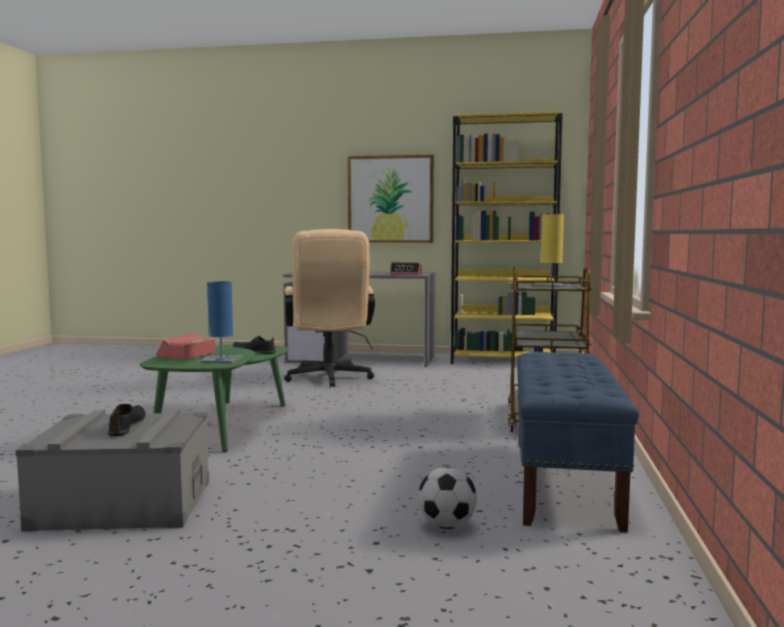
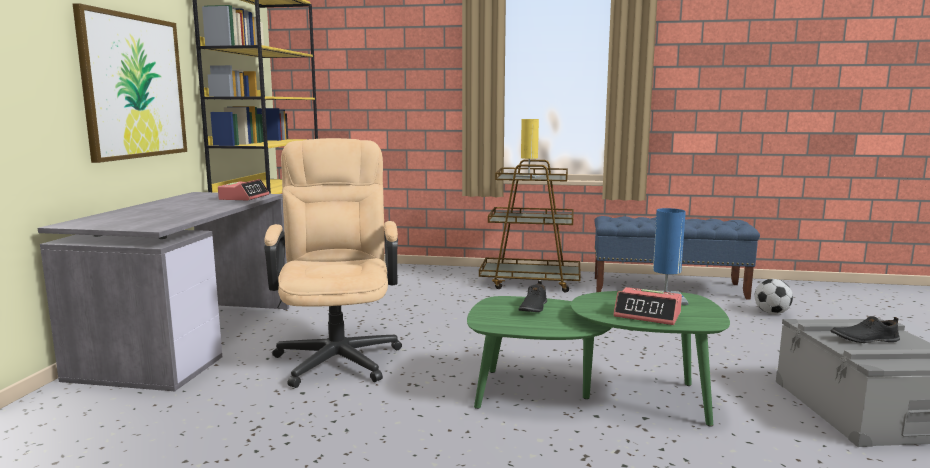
camera: 90 degrees left, 5 degrees up
(329, 379) = (338, 354): beige office chair -> beige office chair turned 90 degrees counterclockwise

